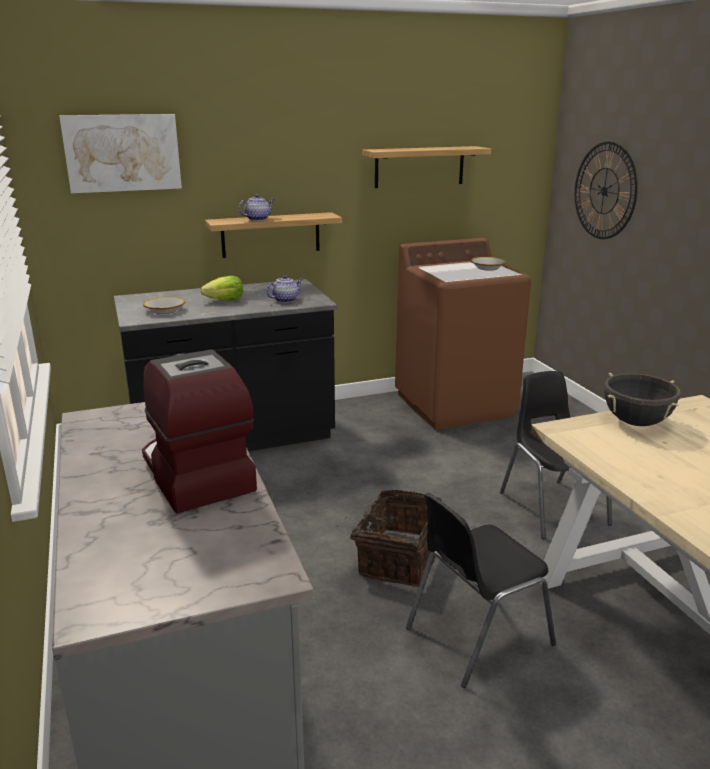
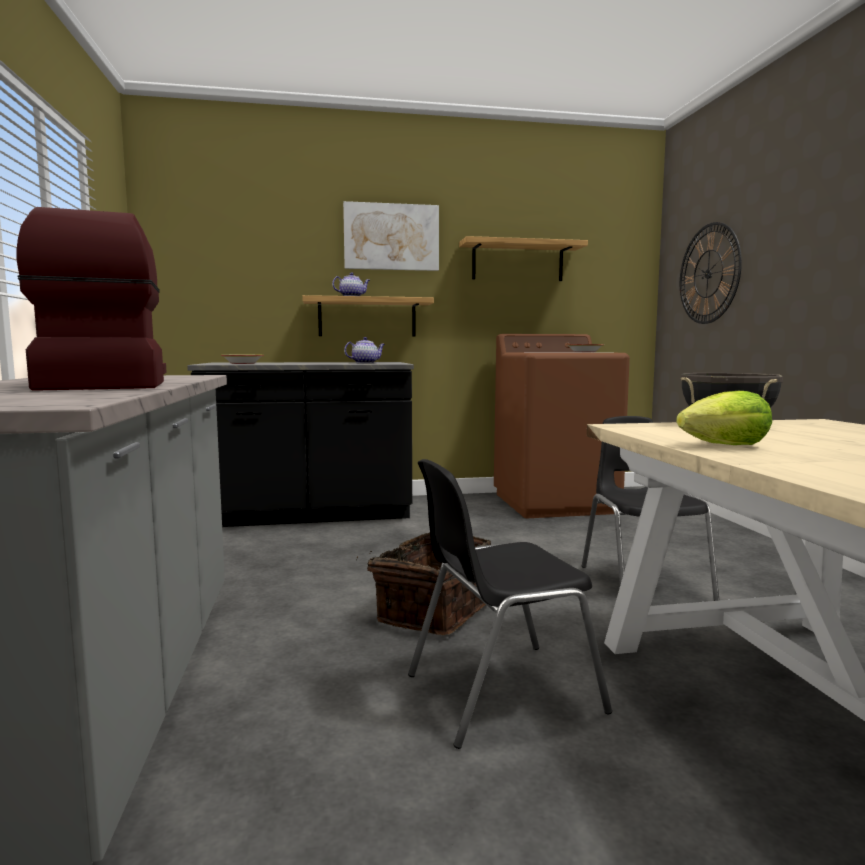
camera: 10 degrees right, 15 degrees down
(122, 153) = (230, 231): picture -> picture (391, 237)
(225, 300) = (307, 363): lettuce -> lettuce (724, 446)

